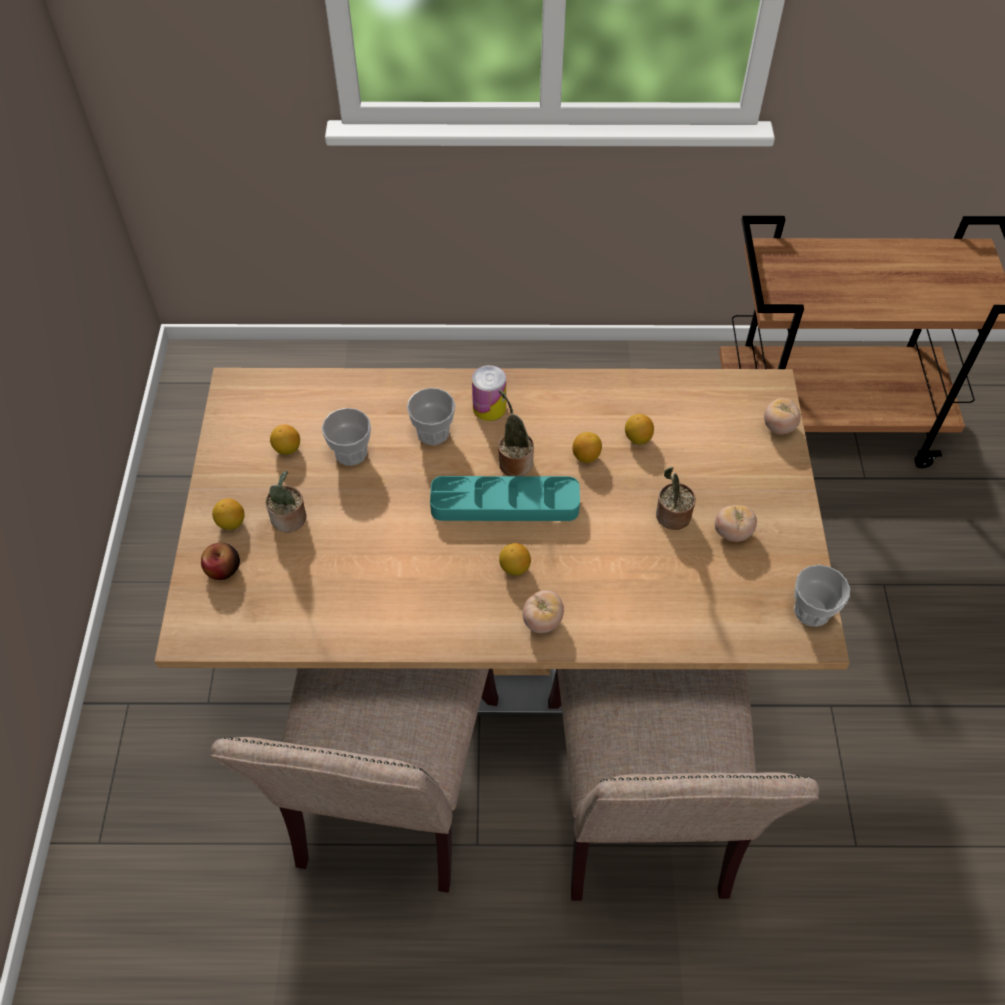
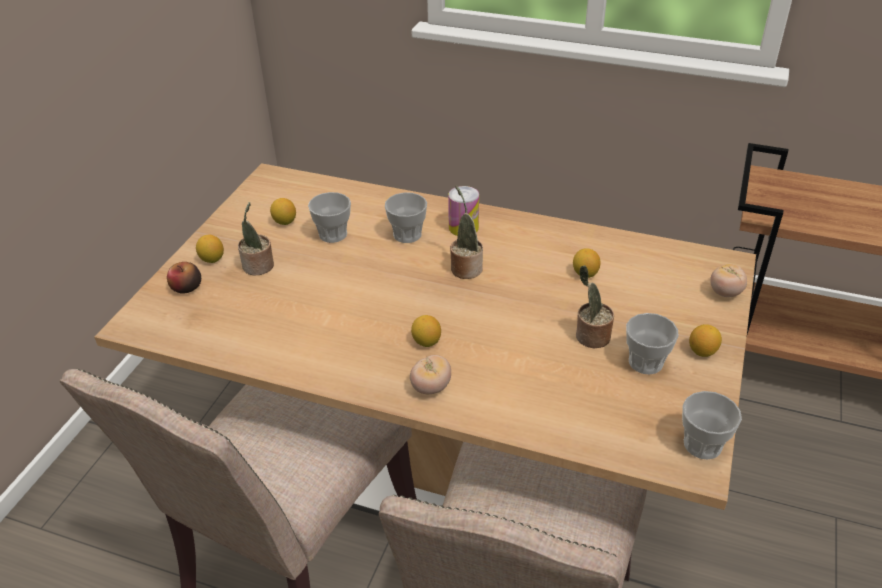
camera: 20 degrees right, 15 degrees down
(505, 504) = (442, 295): turquoise tray -> none
(586, 456) = (531, 277): lemon -> lemon (702, 351)
(732, 532) = (645, 362): tomato -> cup

